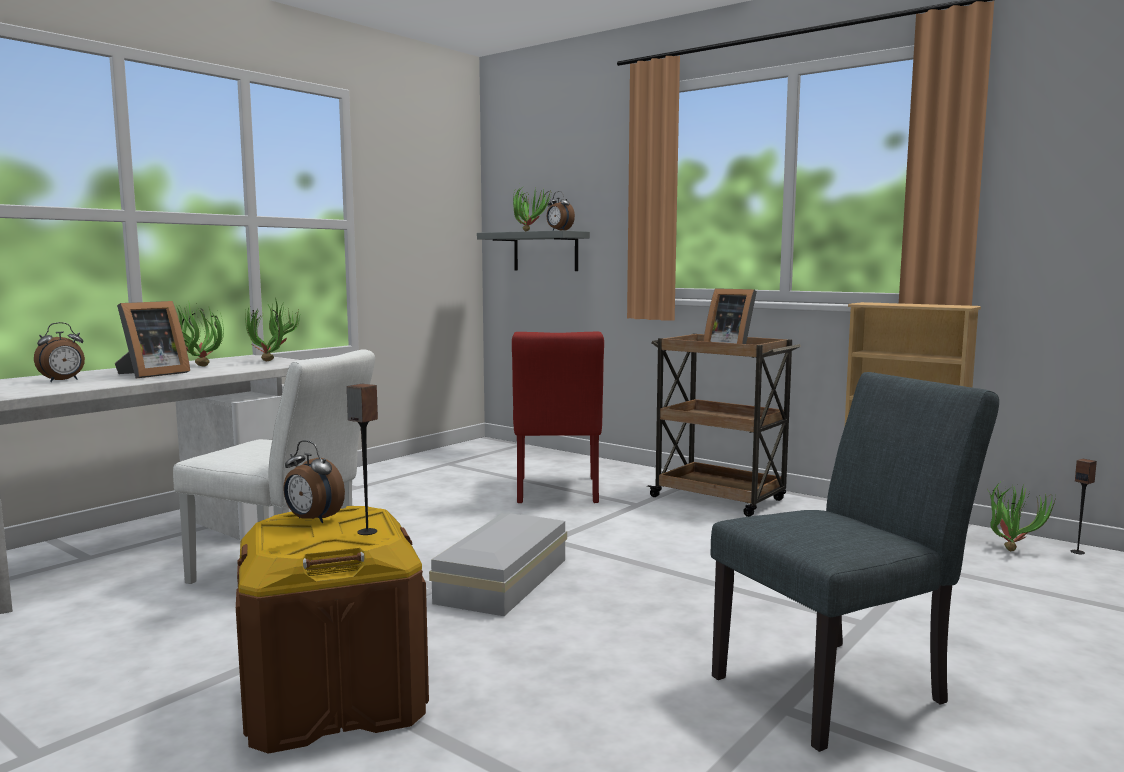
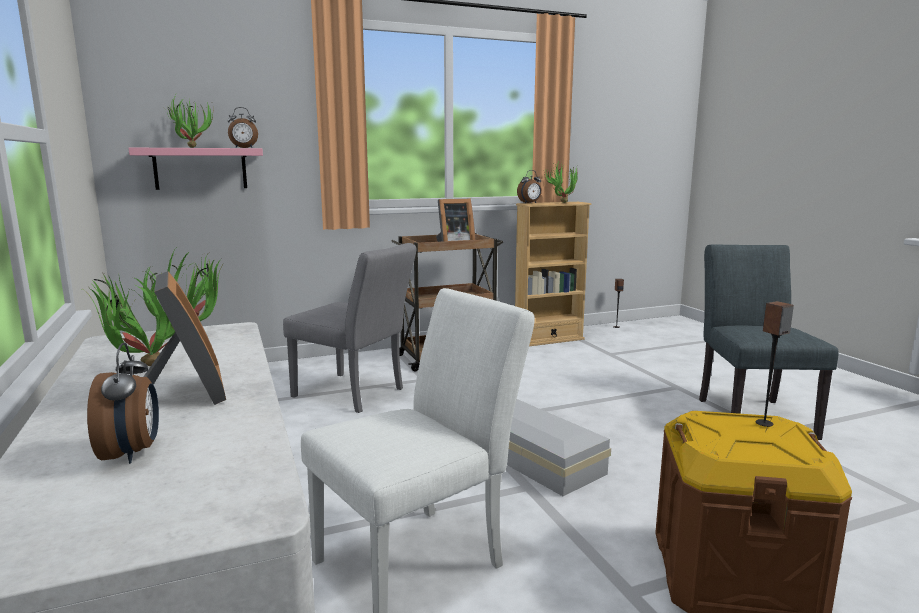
camera: 60 degrees left, 5 degrees up
(312, 520) = (722, 437): alarm clock -> alarm clock (530, 203)
(545, 251) = (200, 168): grey shelf -> pink shelf
(557, 492) = (355, 394): red chair -> grey chair
(1011, 548) = (601, 333): potted plant -> potted plant (561, 202)

